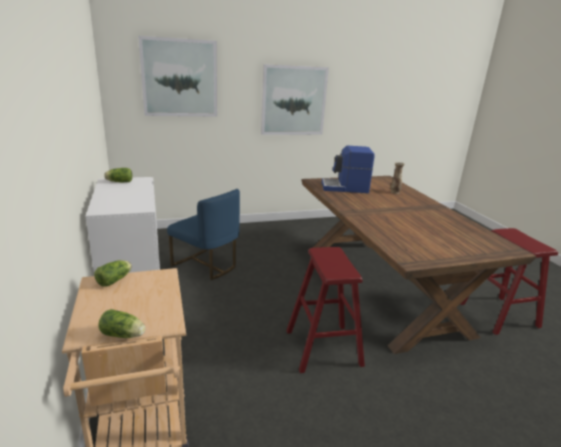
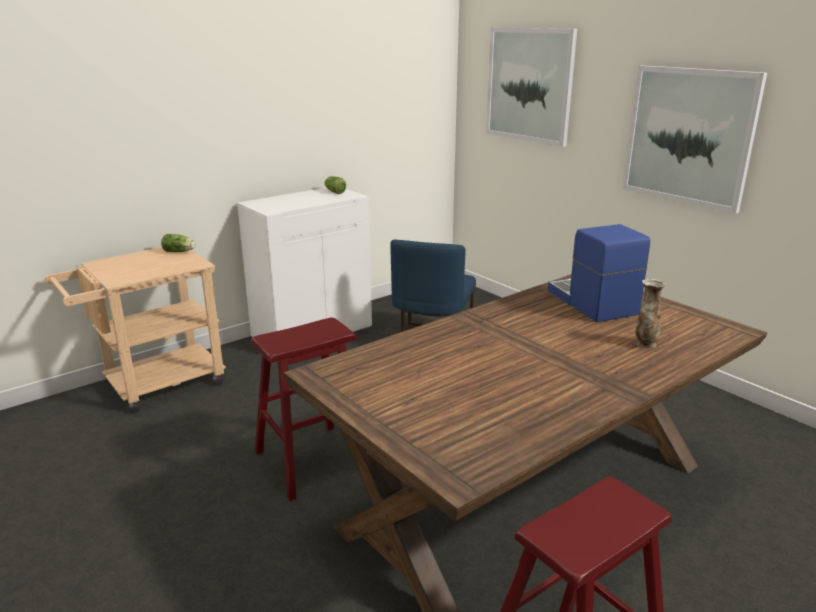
camera: 70 degrees right, 0 degrees up
(124, 335) = (97, 271): lettuce -> none

